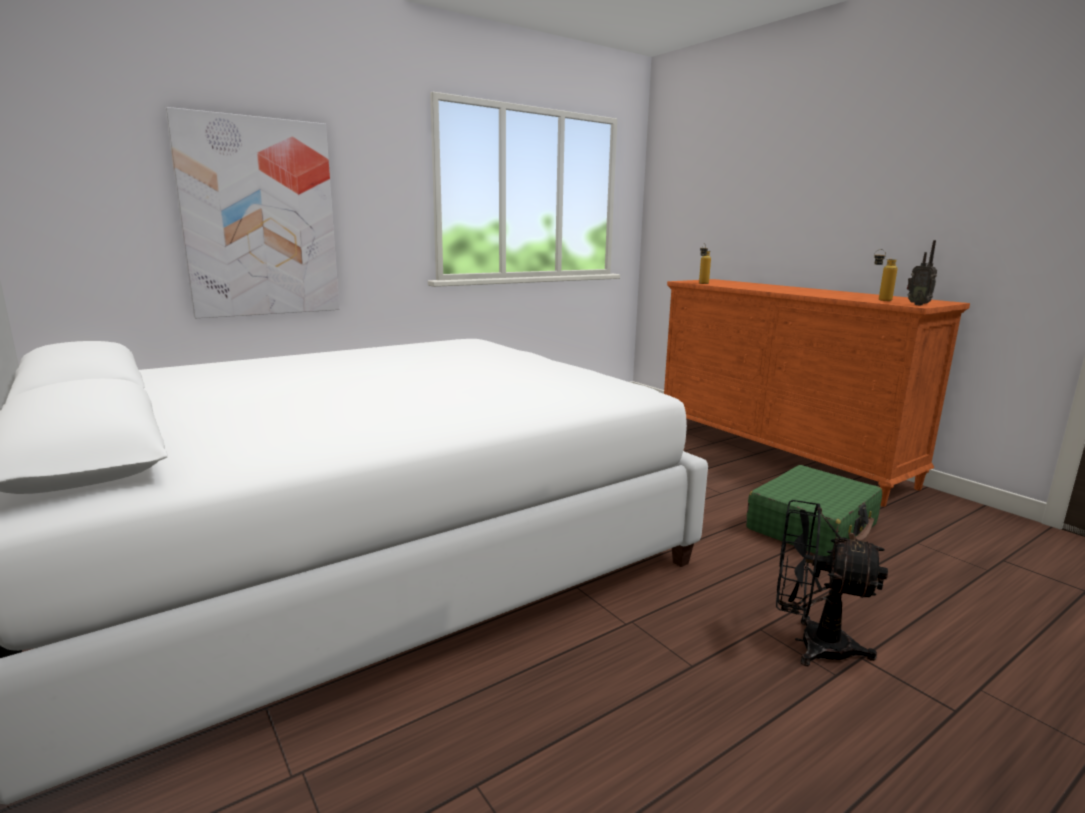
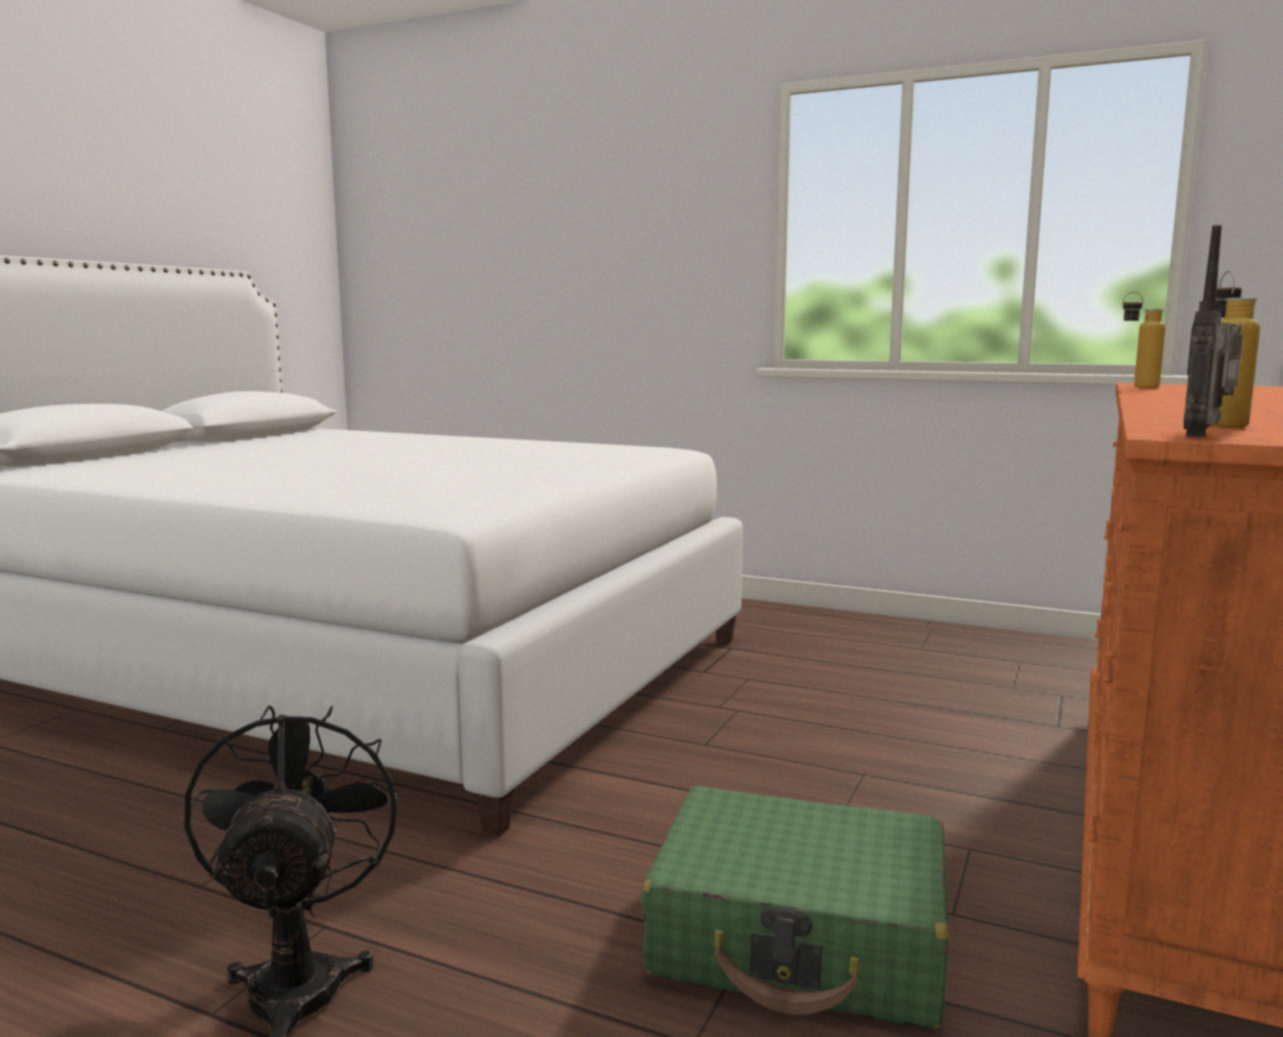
camera: 60 degrees right, 5 degrees down
(260, 218) = (554, 284): picture -> none

